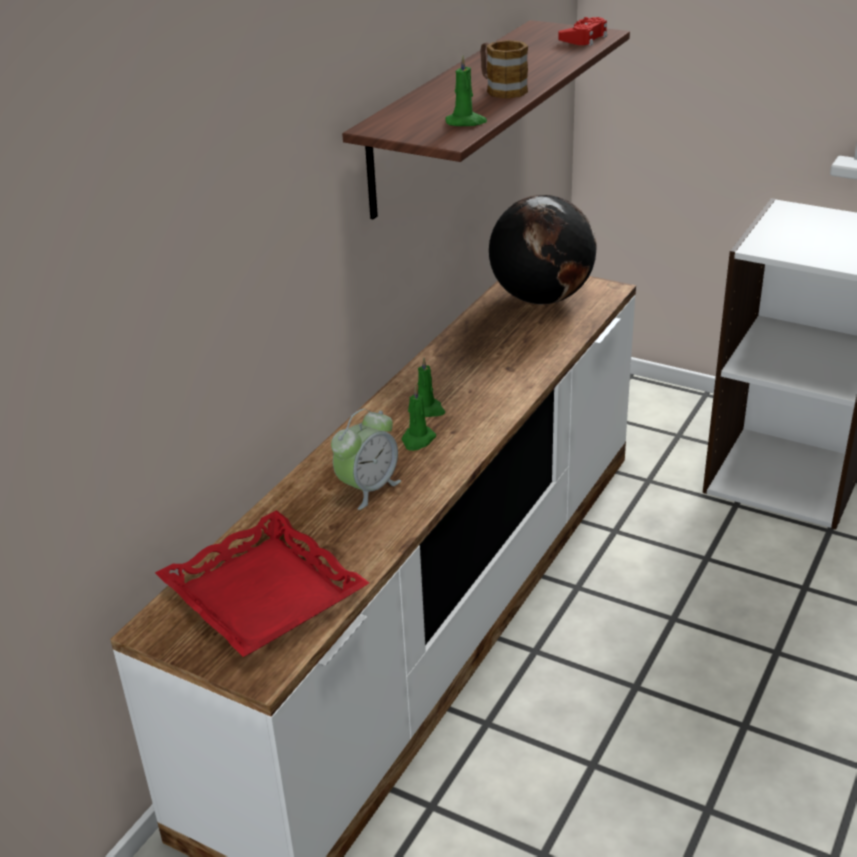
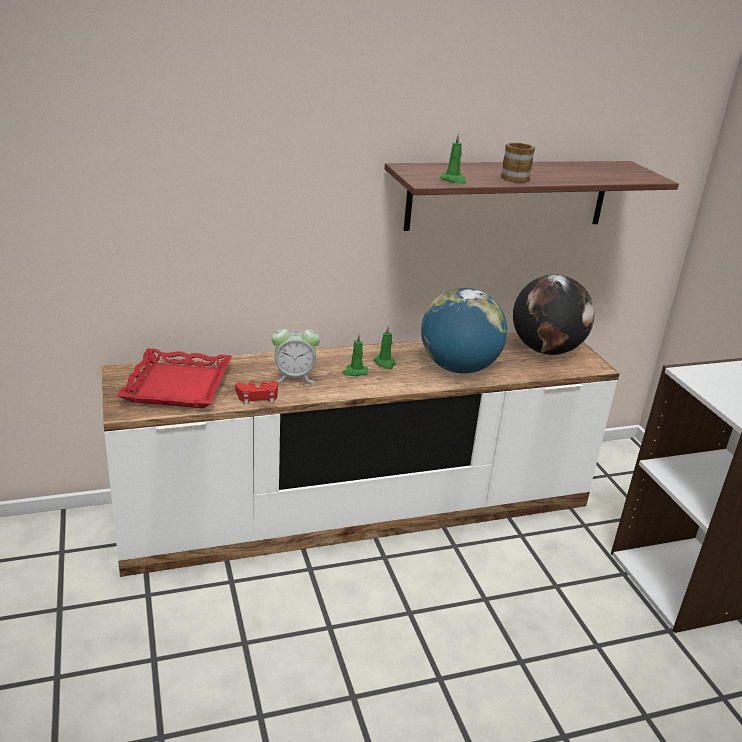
camera: 40 degrees right, 5 degrees down
(503, 369) = (458, 368): none -> globe
(584, 38) = (635, 176): red game controller -> red game controller (257, 396)

